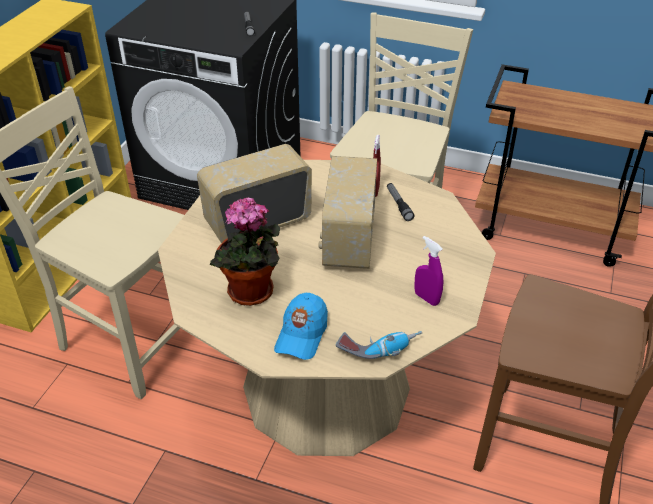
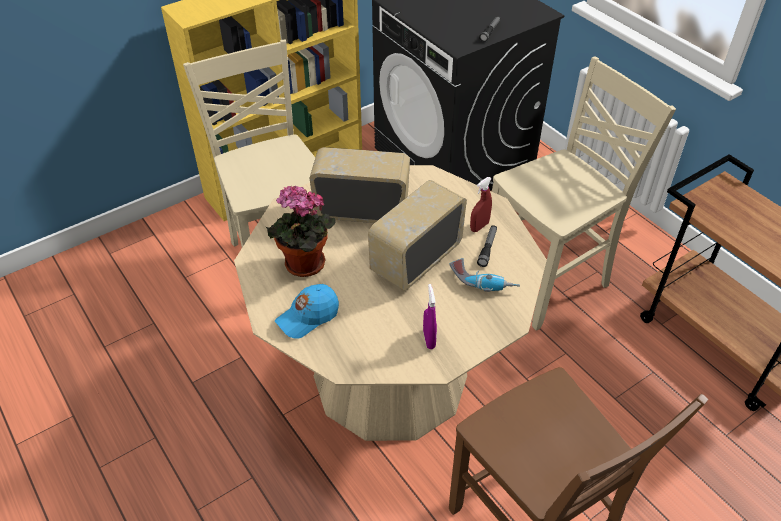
camera: 35 degrees right, 5 degrees up
(379, 347) = (353, 358): power drill -> power drill (483, 282)

